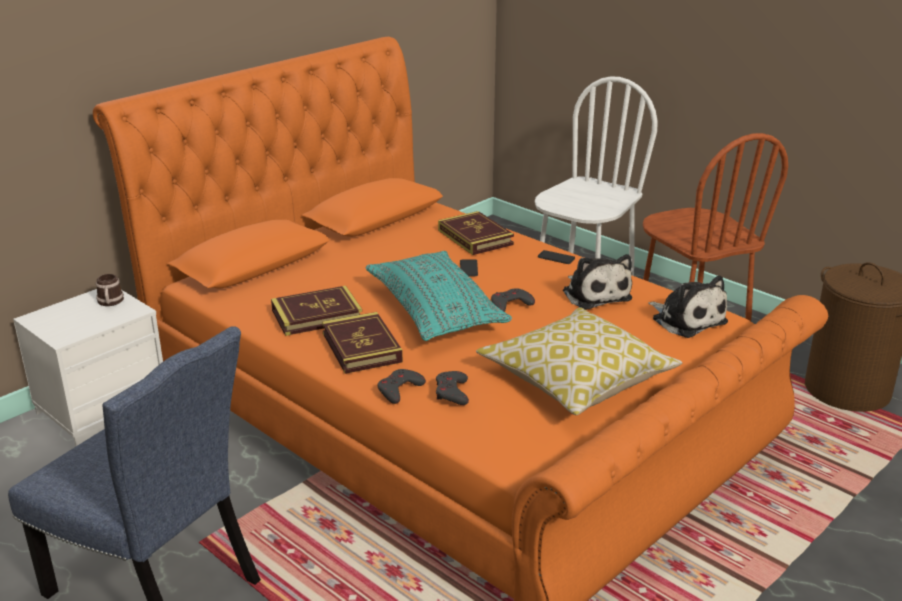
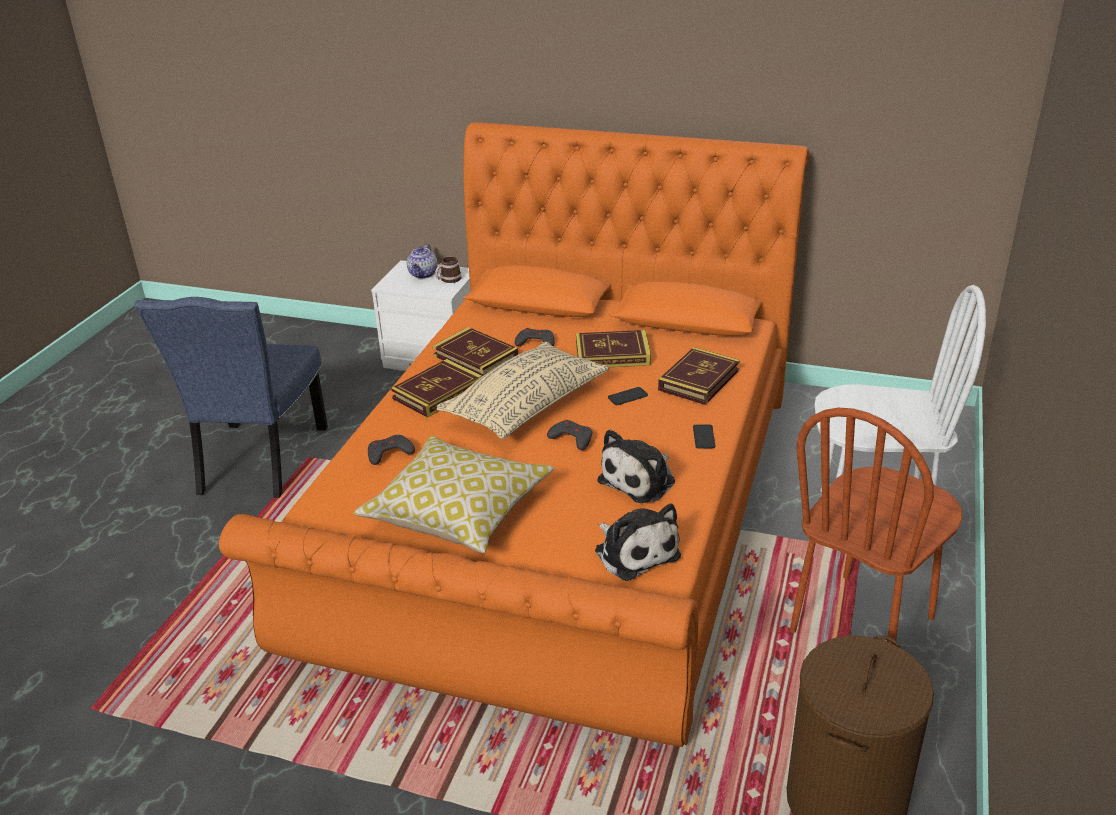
camera: 65 degrees right, 5 degrees up
(73, 313) = (423, 274): none -> teapot
(391, 257) = (612, 354): none -> book
(399, 390) = (383, 429): grey game controller -> grey game controller (535, 342)
(435, 311) = (526, 405): turquoise pillow -> beige pillow
(686, 319) = (635, 551): plush toy -> plush toy turned 60 degrees counterclockwise

